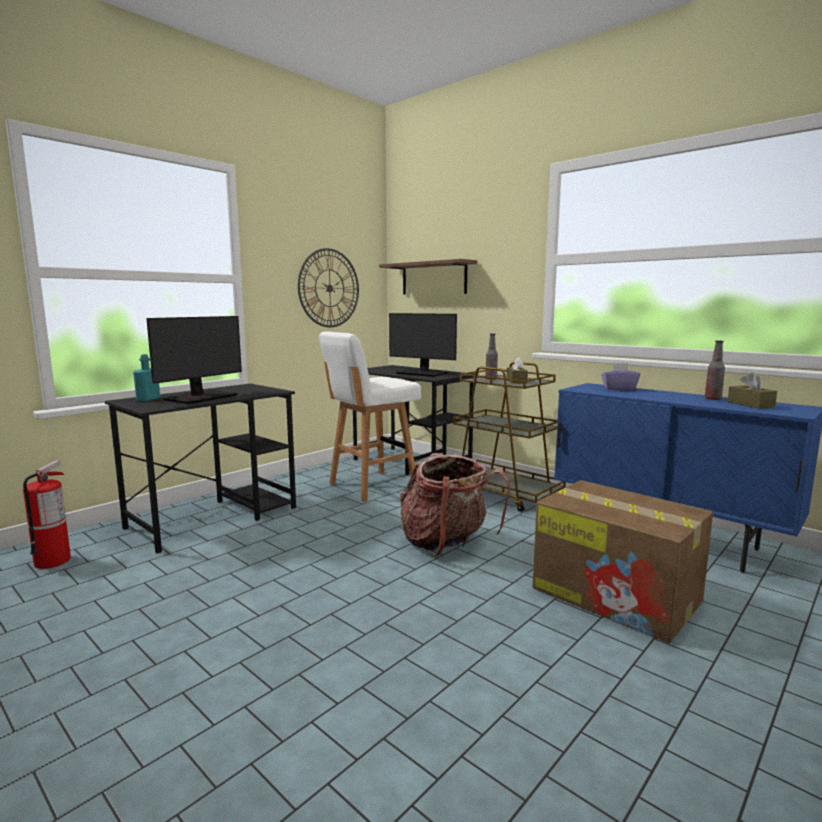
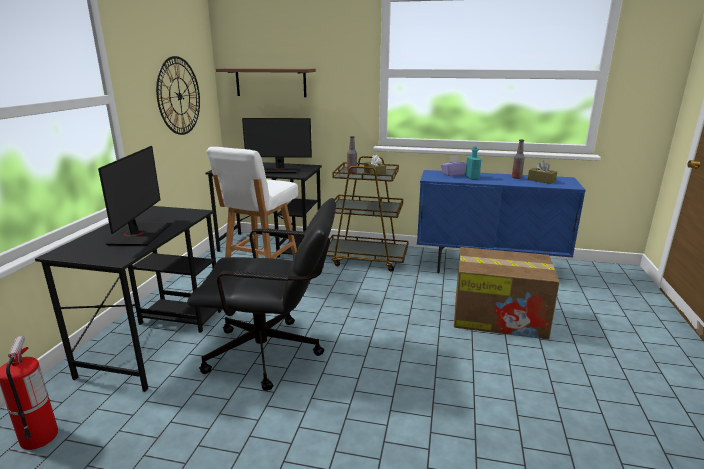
camera: 30 degrees left, 10 degrees up
(148, 399) = (86, 247): turquoise bottle -> turquoise bottle (472, 178)
(295, 556) = (274, 354): none -> black office chair
(446, 543) = (370, 310): backpack -> none

